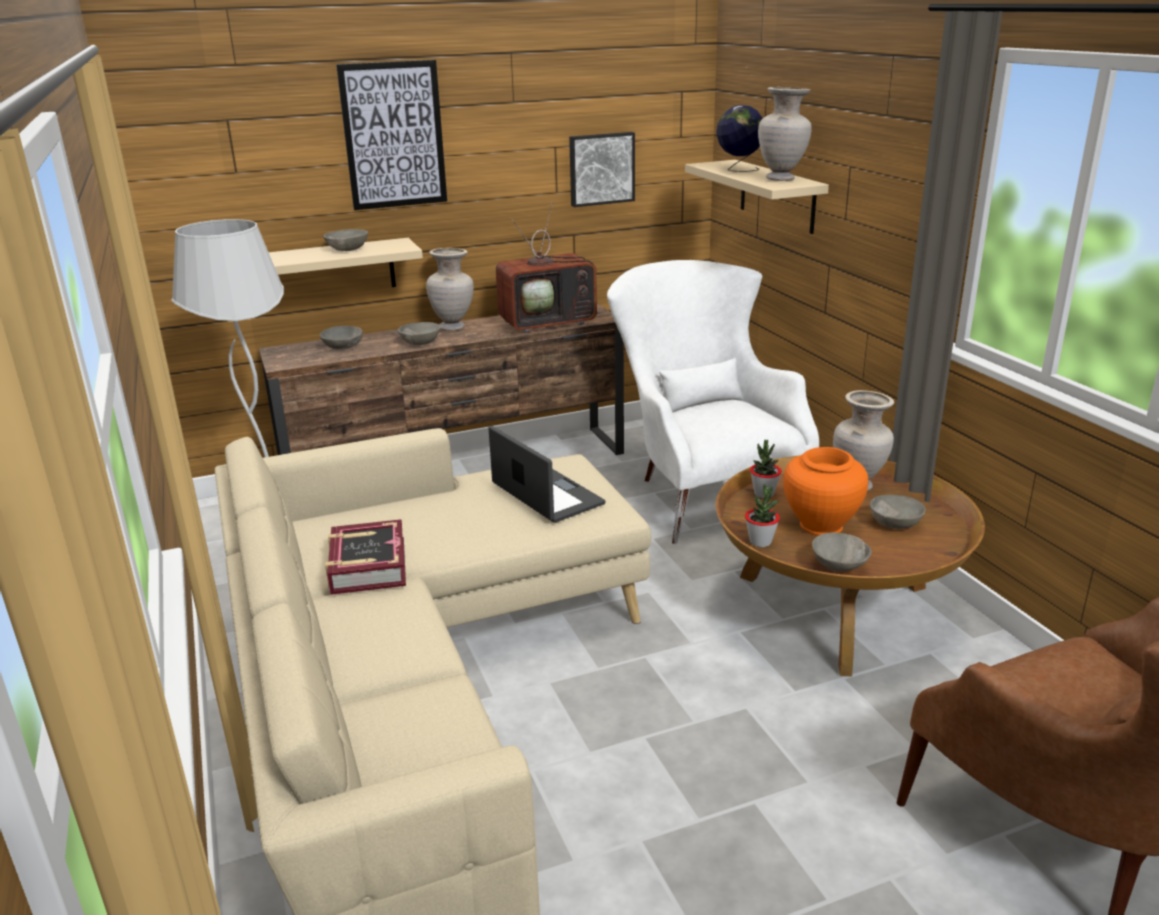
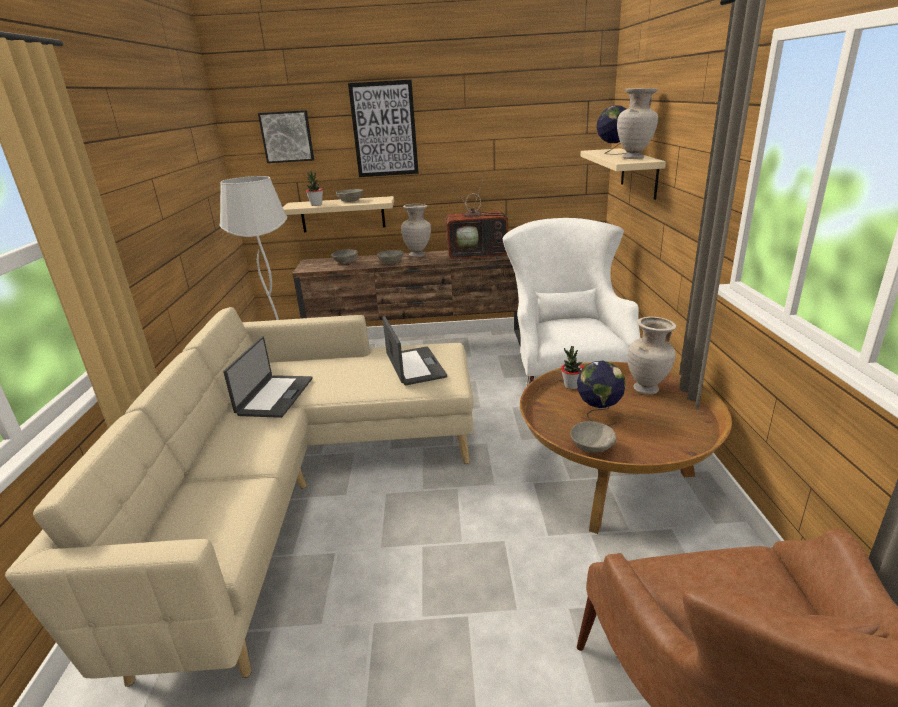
camera: 20 degrees right, 0 degrees up
(367, 566) = (274, 396): book -> laptop
(601, 168) = (526, 154): picture -> picture (287, 136)
(760, 542) = (545, 420): potted plant -> potted plant (316, 205)
(820, 526) = (598, 415): orange vase -> globe
(895, 524) = (659, 422): grey bowl -> none

